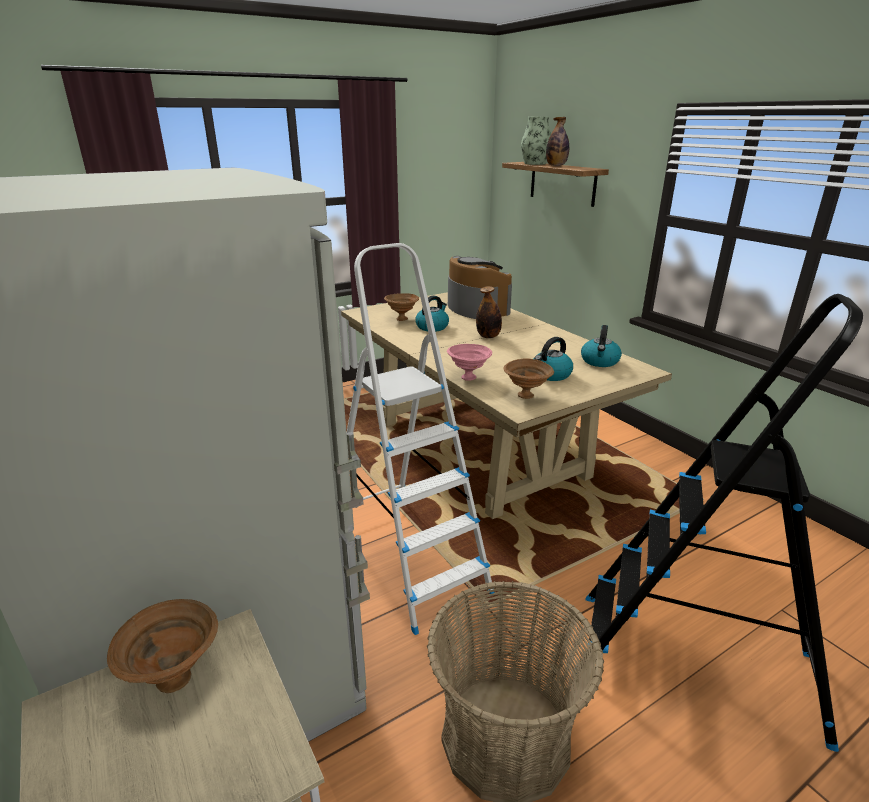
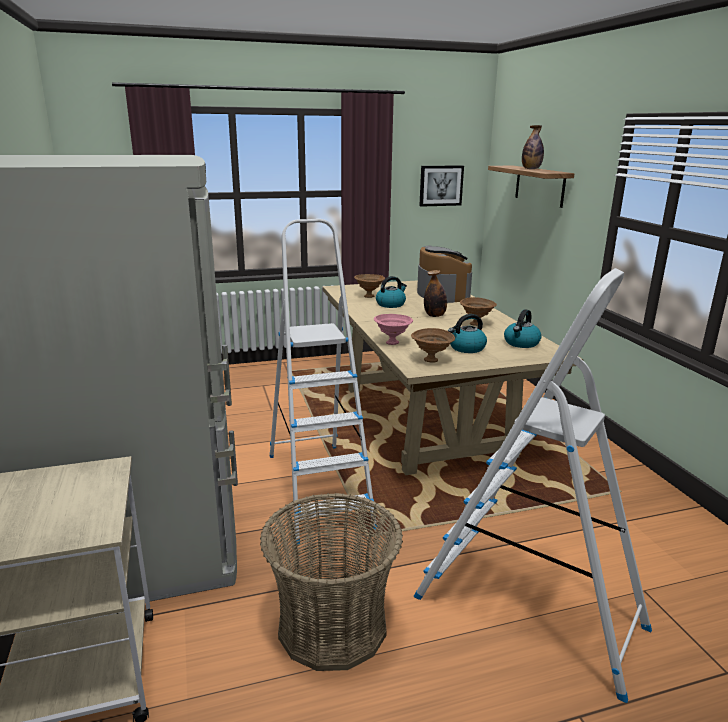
camera: 15 degrees right, 5 degrees down
(177, 677) = (66, 481): brown bowl -> brown bowl (476, 324)
(446, 186) = (441, 185): none -> picture
(535, 163) = (516, 167): vase -> none
(693, 664) = (527, 612): black step ladder -> white step ladder

